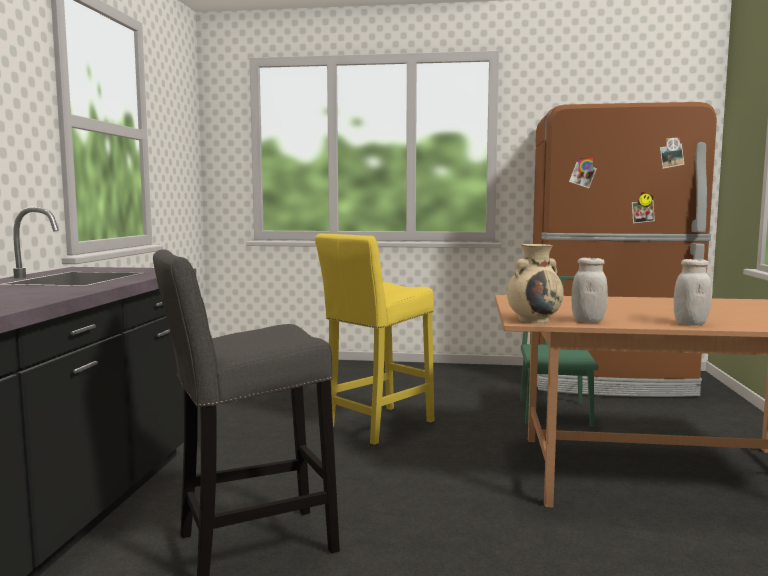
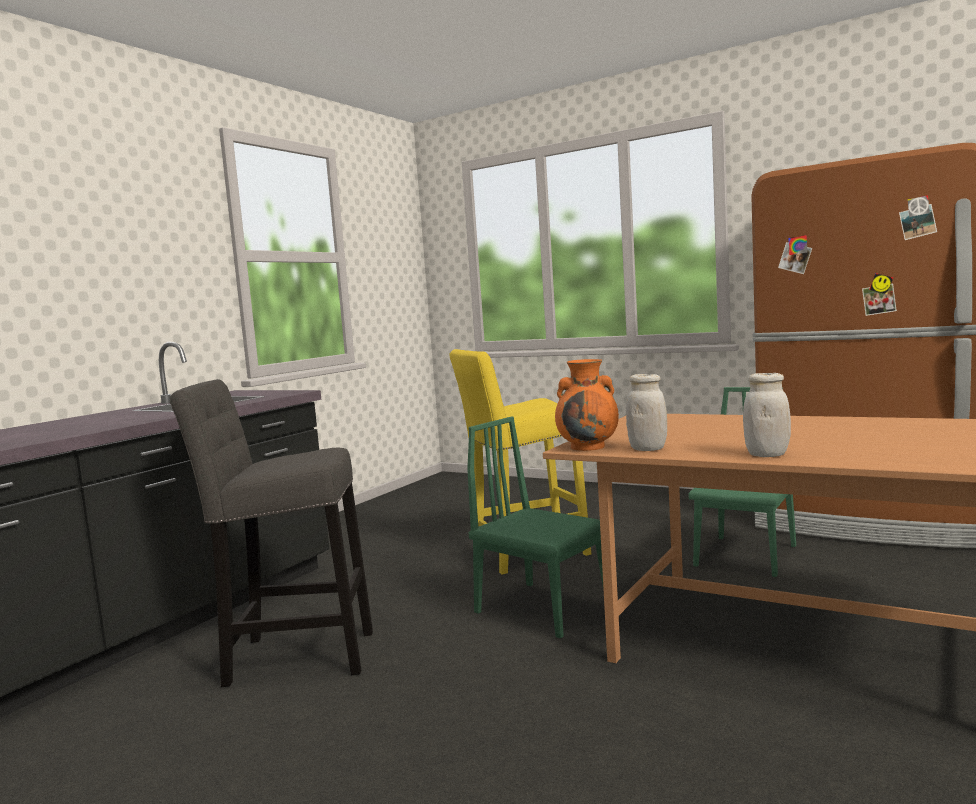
camera: 25 degrees right, 0 degrees up
(444, 470) = (543, 608): none -> green chair
(534, 320) = (589, 447): beige vase -> orange vase

